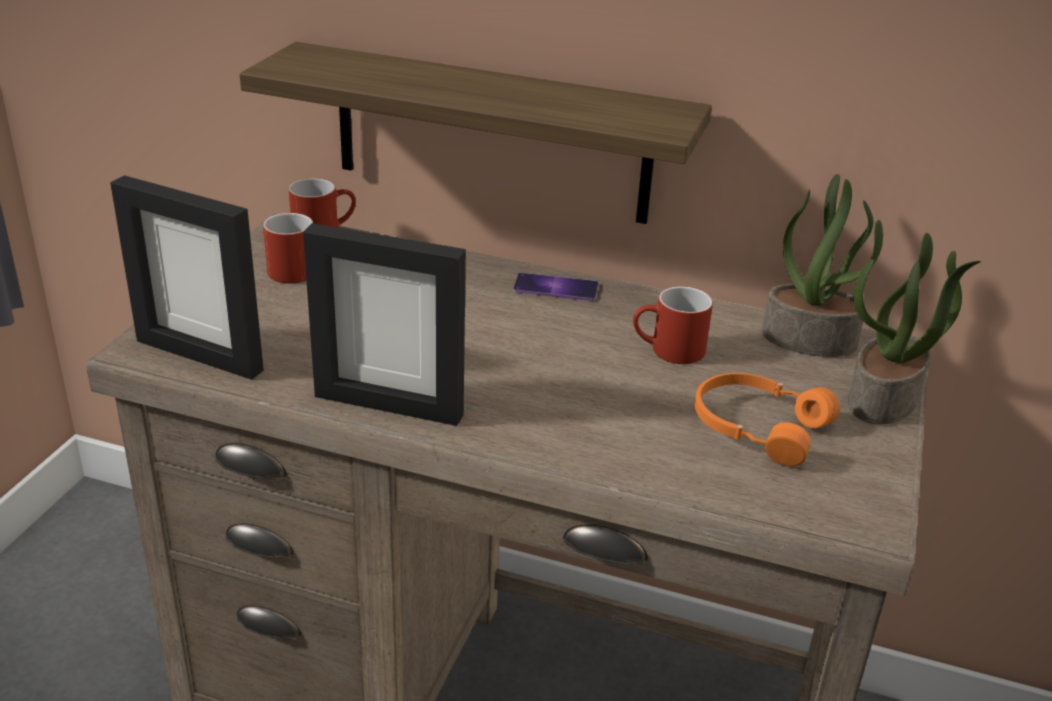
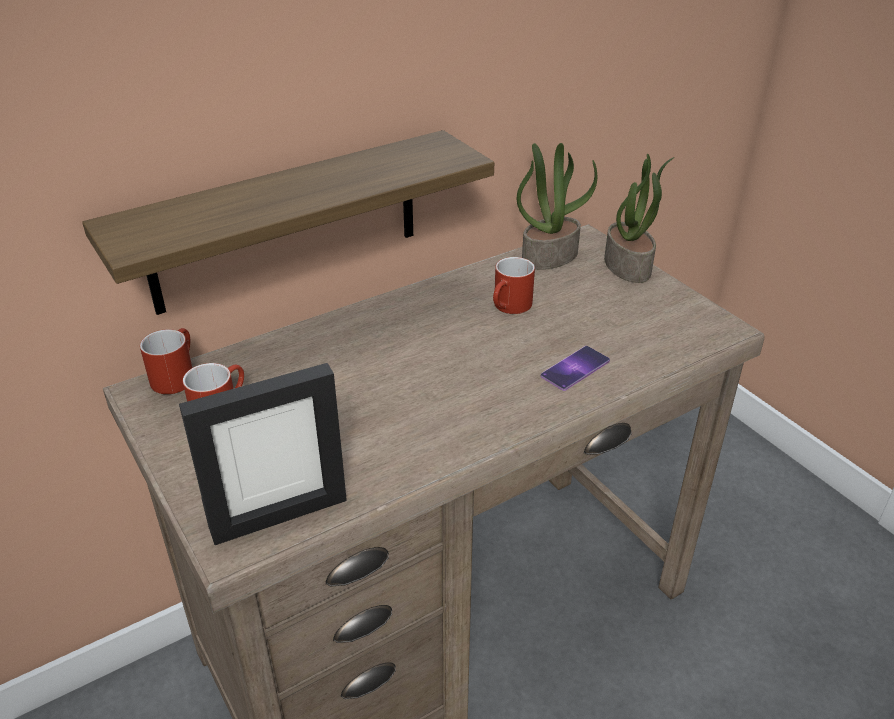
camera: 50 degrees left, 5 degrees up
(390, 404) = (449, 445): picture frame -> none
(555, 287) = (389, 311): phone -> phone (575, 368)
(757, 427) = (614, 317): orange headphones -> none

